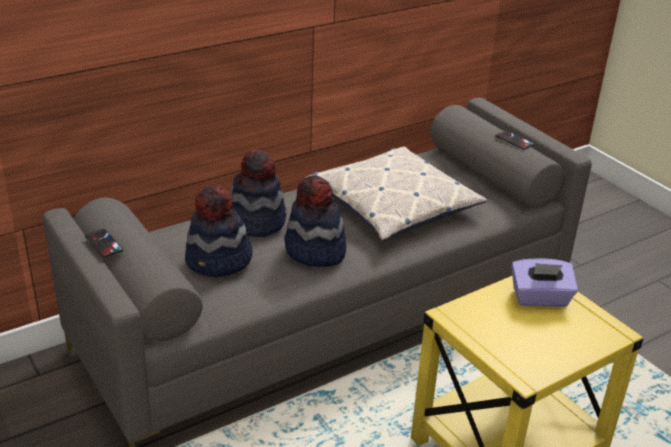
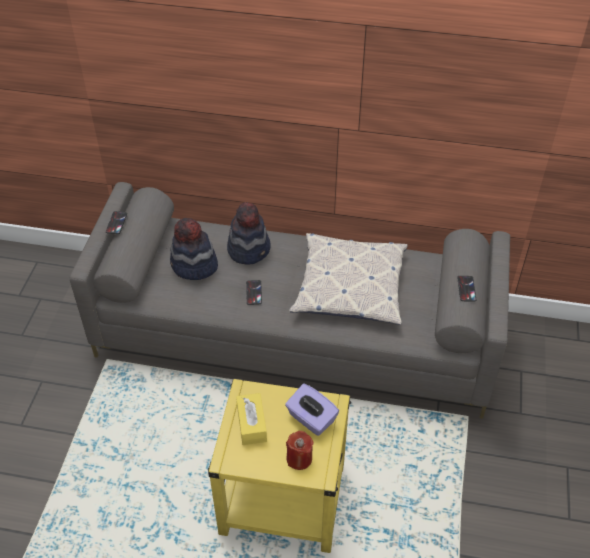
camera: 45 degrees right, 15 degrees up
(315, 251) = (254, 292): hat -> phone
(500, 334) = (251, 424): none -> yellow tissue box
(579, 333) = (299, 458): none -> red candle

